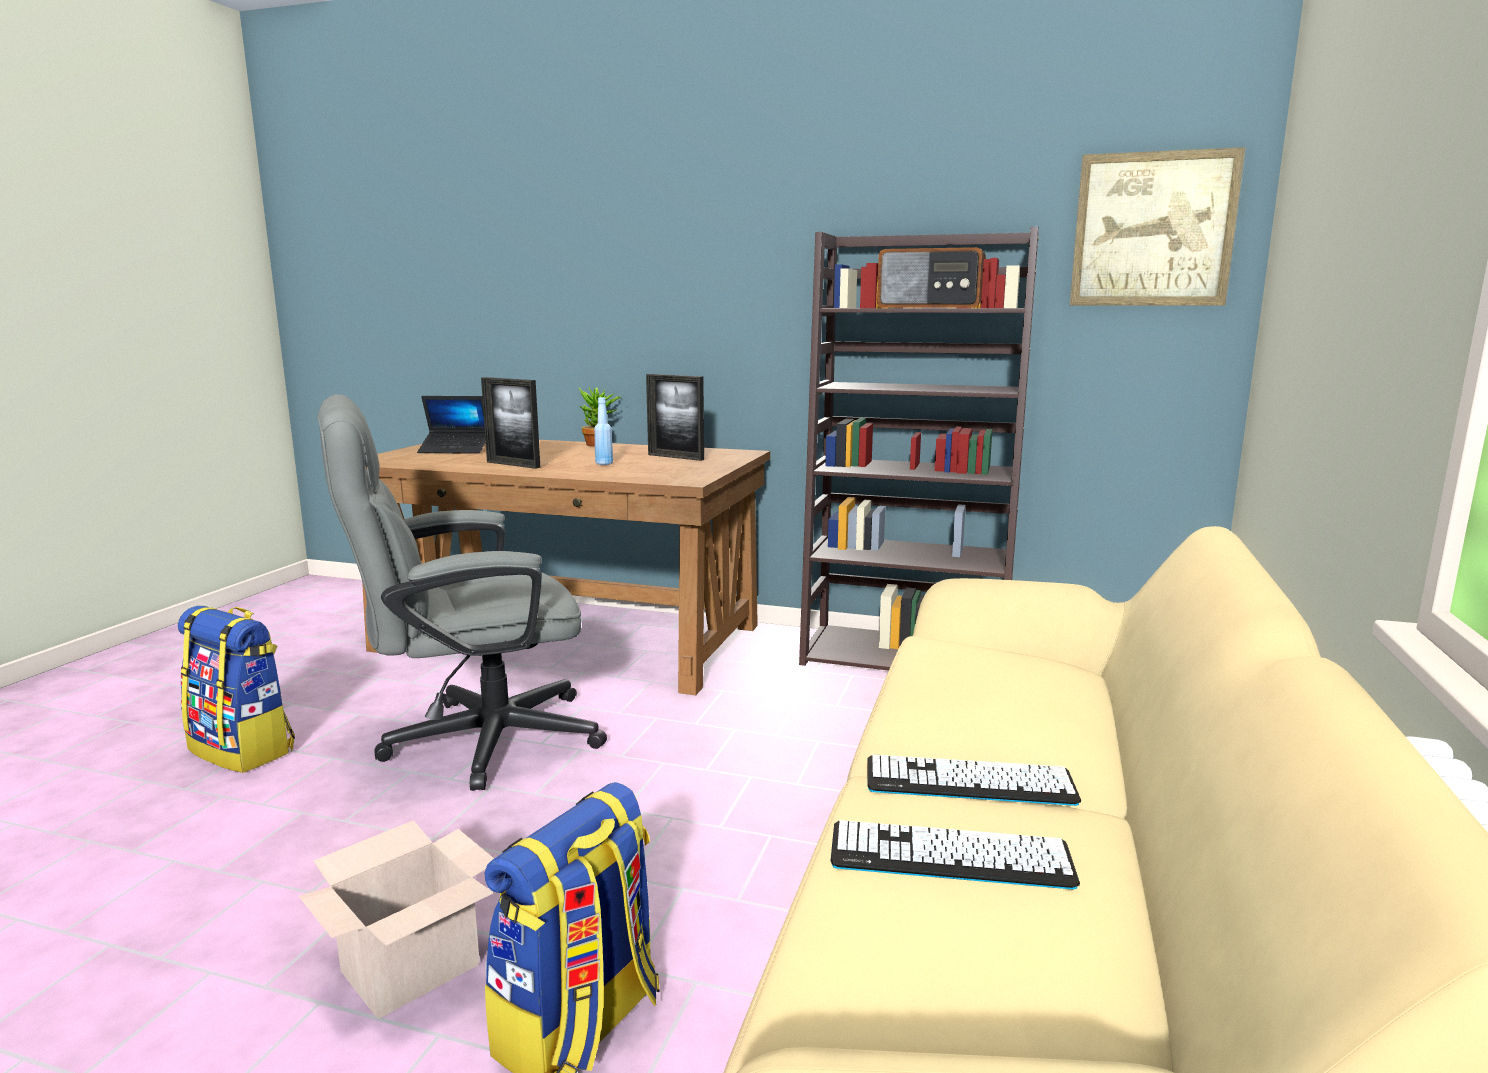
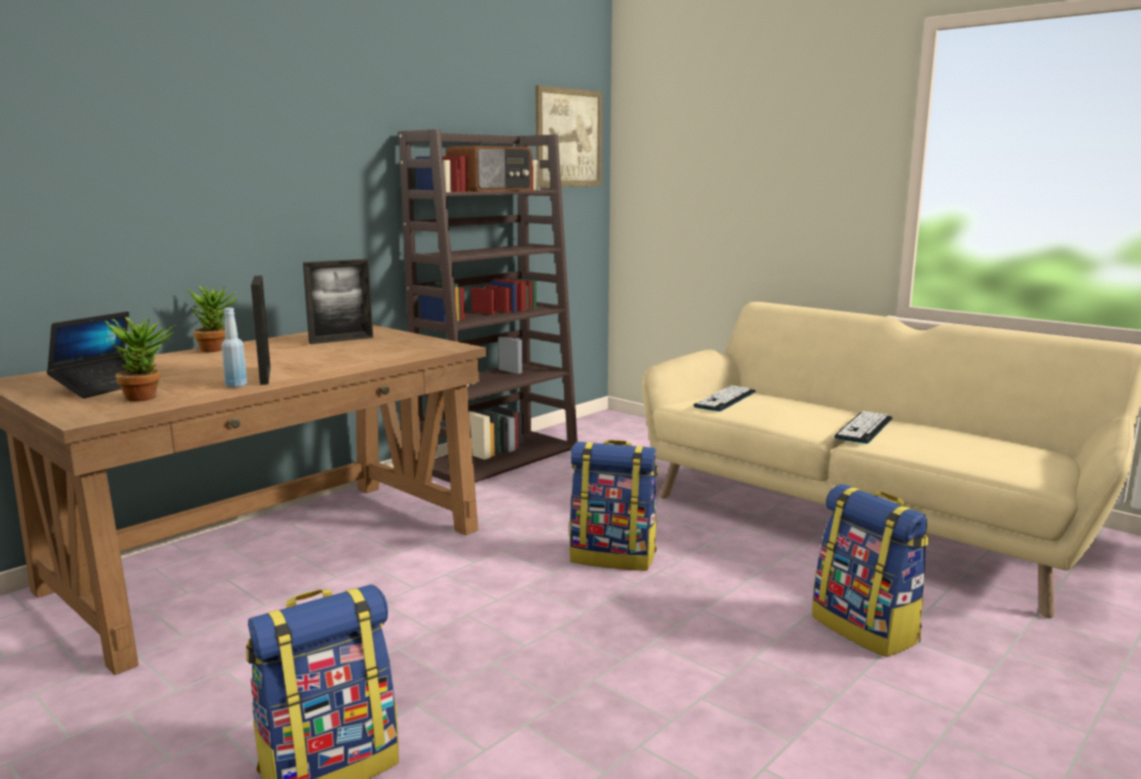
camera: 65 degrees left, 0 degrees up
(408, 971) = (795, 680): cardboard box -> none
(427, 459) = (148, 397): none -> potted plant
(472, 742) = (462, 629): grey office chair -> none
(513, 465) = (265, 375): picture frame -> picture frame turned 75 degrees counterclockwise
(604, 464) = (328, 356): blue bottle -> blue bottle (236, 386)
(687, 780) = (614, 557): none -> backpack
(950, 856) = (932, 442): keyboard -> keyboard (725, 399)

